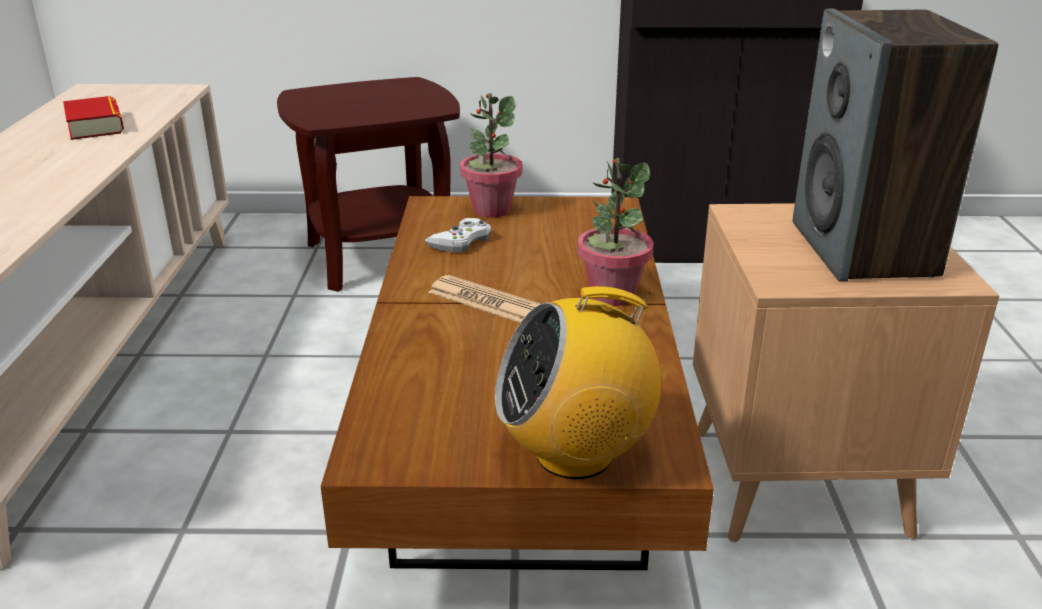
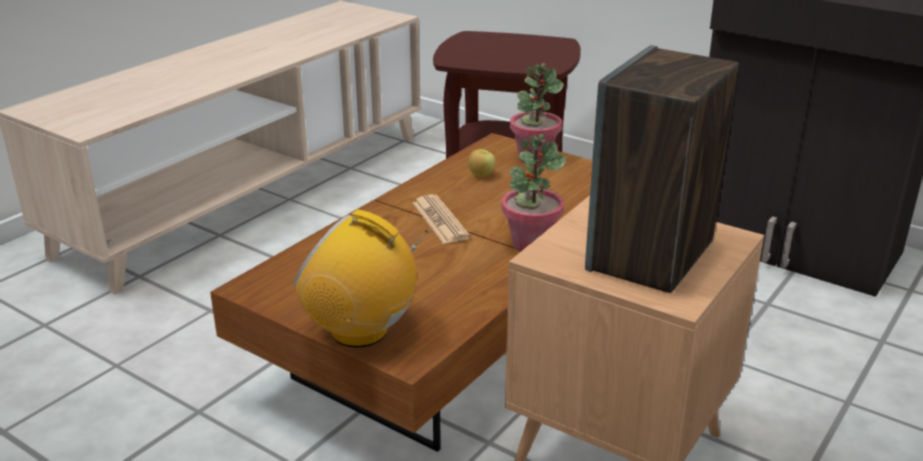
camera: 35 degrees right, 0 degrees up
(95, 126) = (311, 33): book -> none
(461, 241) = (481, 175): white game controller -> apple

